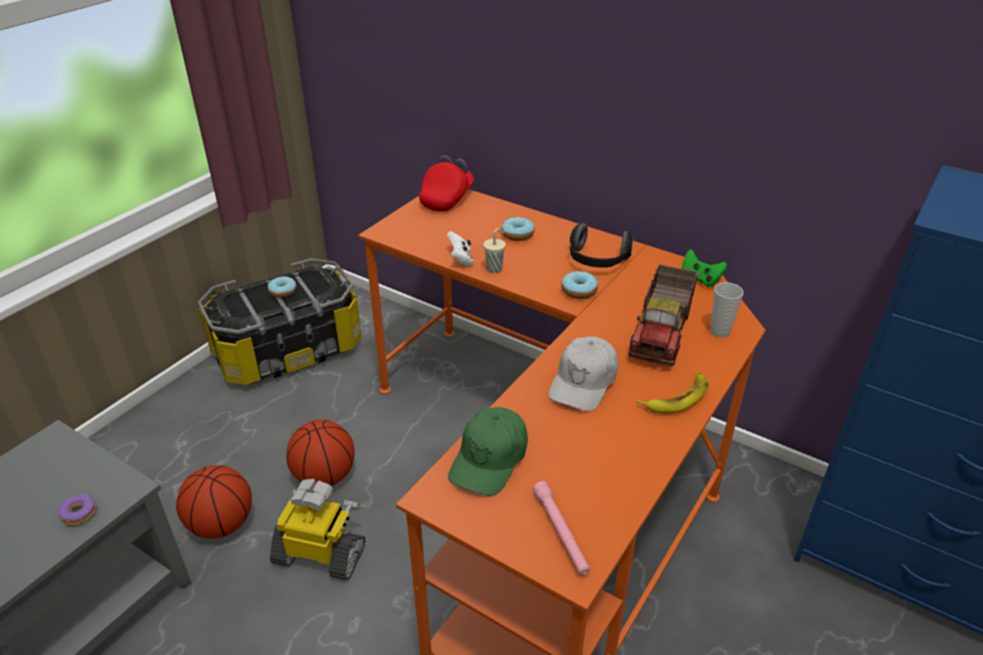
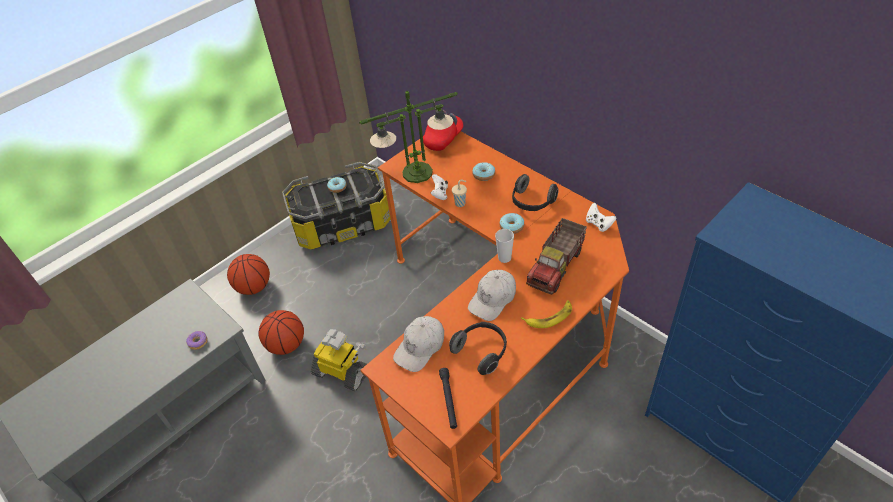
camera: 15 degrees right, 10 degrees up
(324, 477) = (352, 320): basketball -> basketball (254, 287)
(419, 238) = (417, 173): none -> table lamp
(490, 459) = (420, 347): green cap -> white cap
(561, 532) = (448, 400): pink flashlight -> black flashlight
(591, 455) = (481, 351): none -> headphones
(700, 279) = (598, 224): green game controller -> white game controller
(719, 331) = (596, 269): cup -> cup (504, 258)

